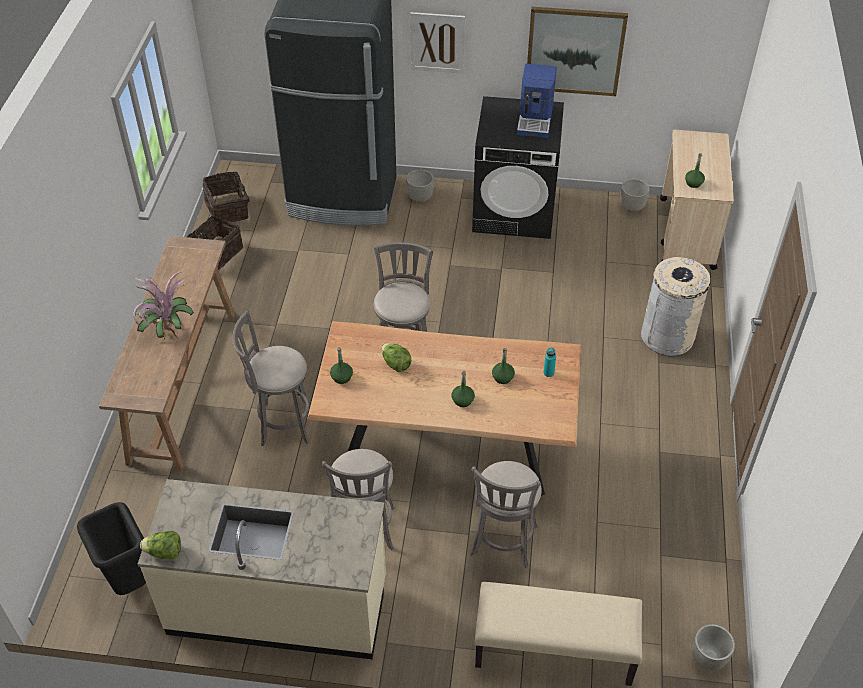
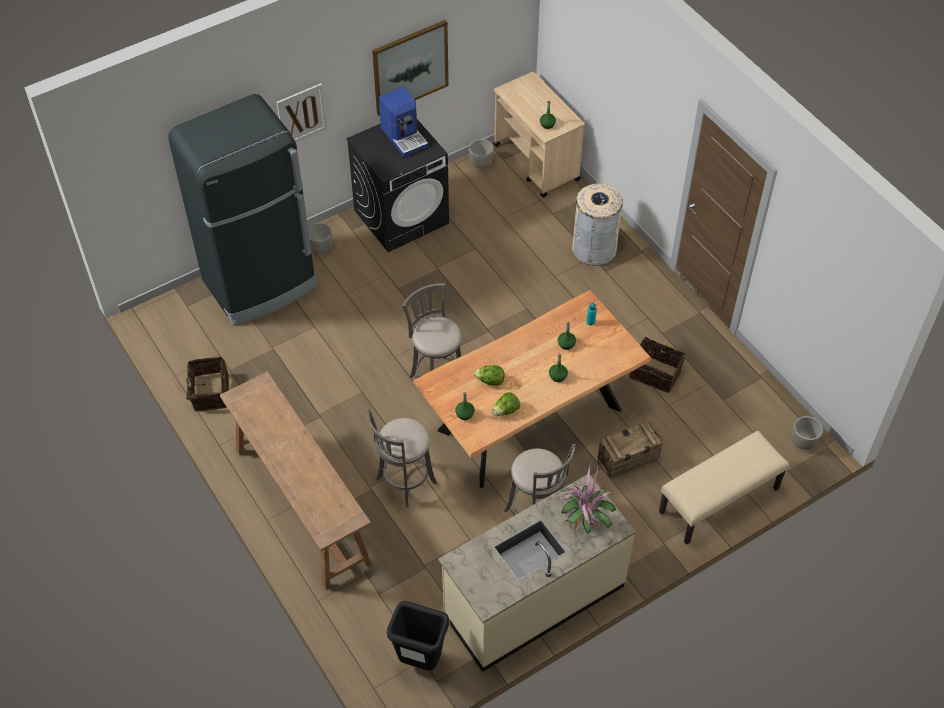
camera: 40 degrees left, 5 degrees up
(164, 552) = (491, 602): lettuce -> lettuce (506, 411)
(167, 332) = (306, 466): potted plant -> potted plant (584, 521)
(228, 208) = (178, 349): basket -> basket (655, 373)
(503, 543) = (628, 459): grey stool -> crate

